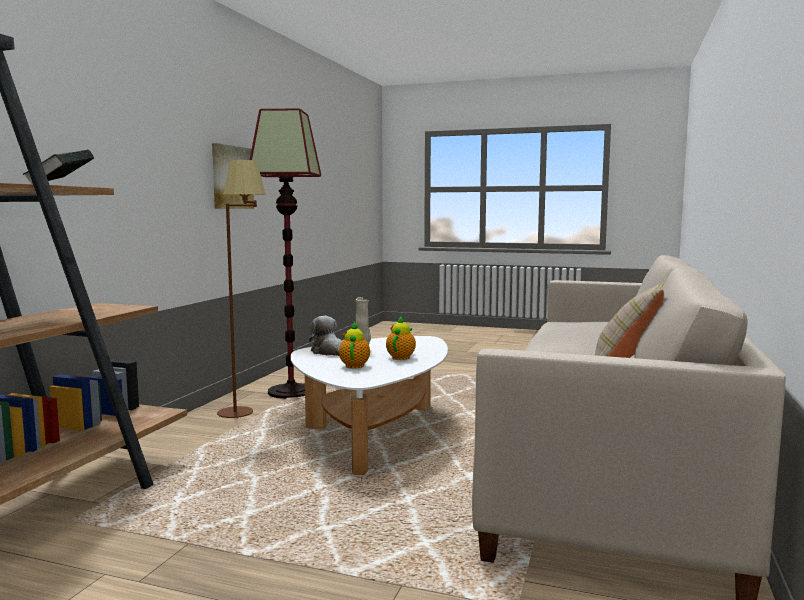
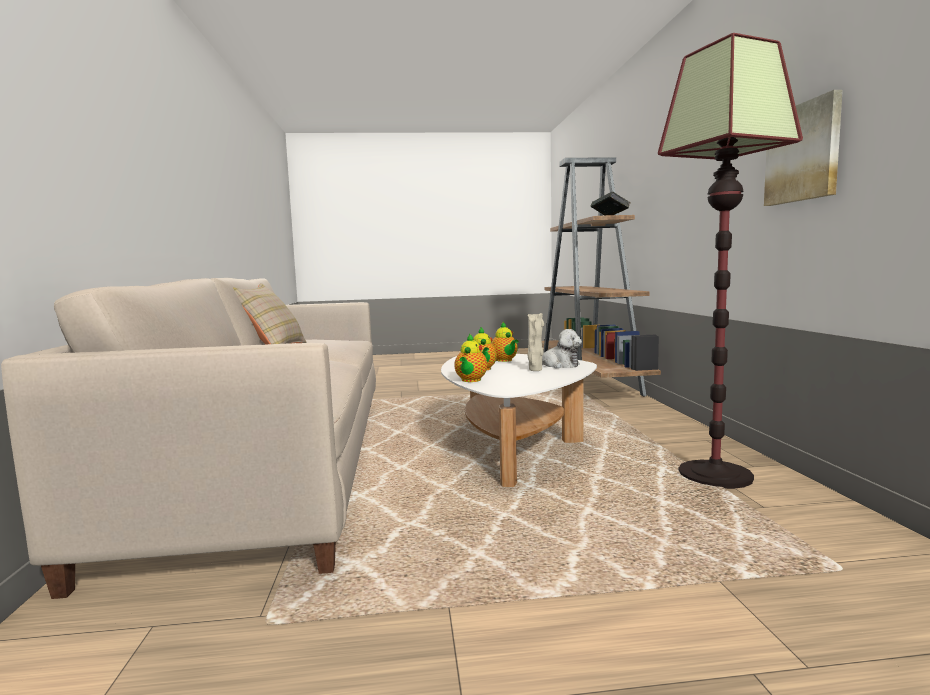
camera: 155 degrees right, 0 degrees up
(245, 415) = (664, 439): brown floor lamp -> none
(433, 348) = (470, 380): none -> teapot

